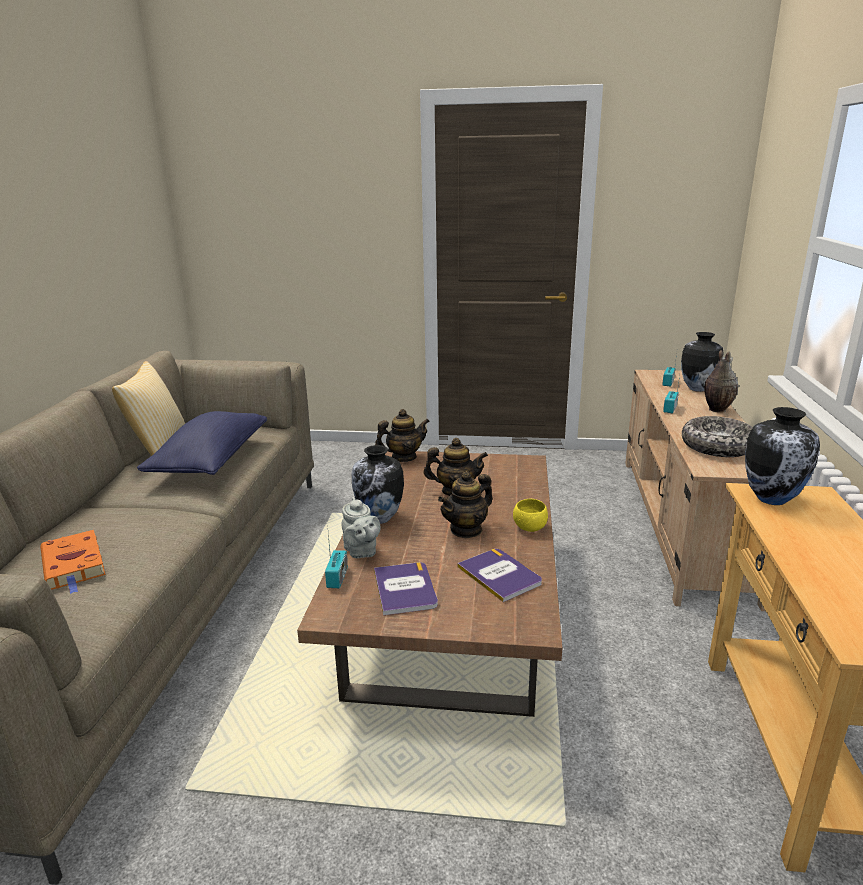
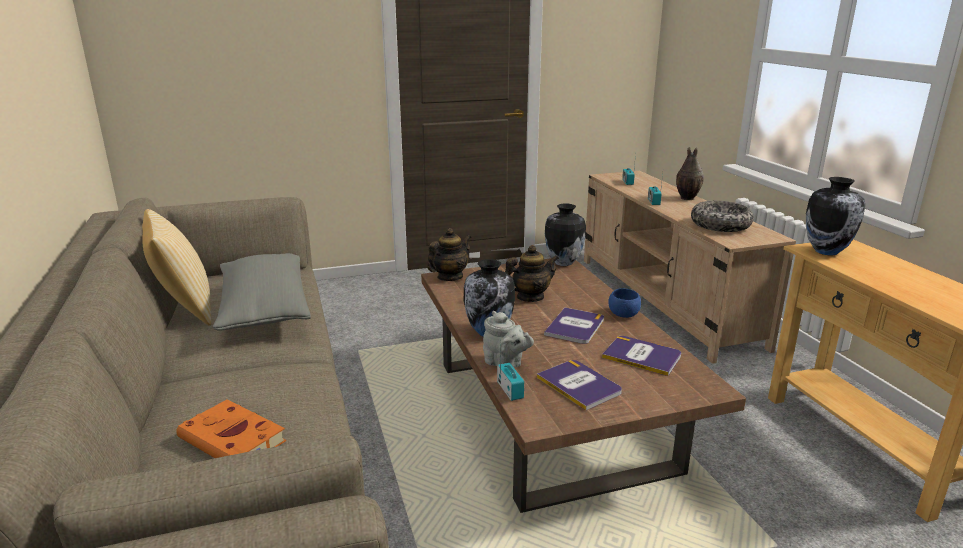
camera: 25 degrees left, 0 degrees up
(210, 460) = (264, 310): blue pillow -> grey pillow
(466, 530) = (575, 327): teapot -> book
(529, 527) = (623, 314): yellow bowl -> blue bowl
(697, 389) = (654, 184): vase -> vase (562, 263)

